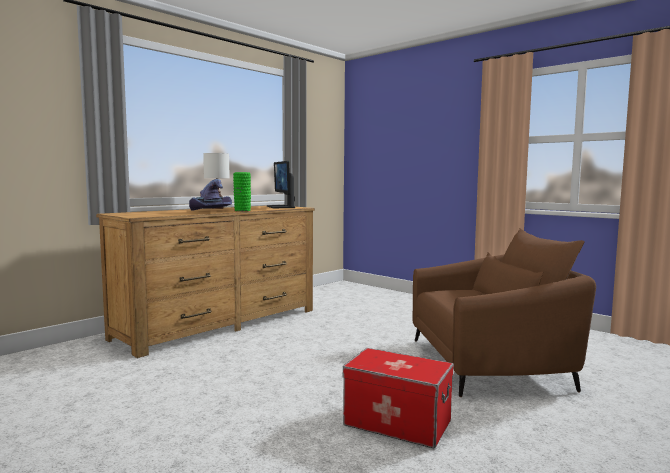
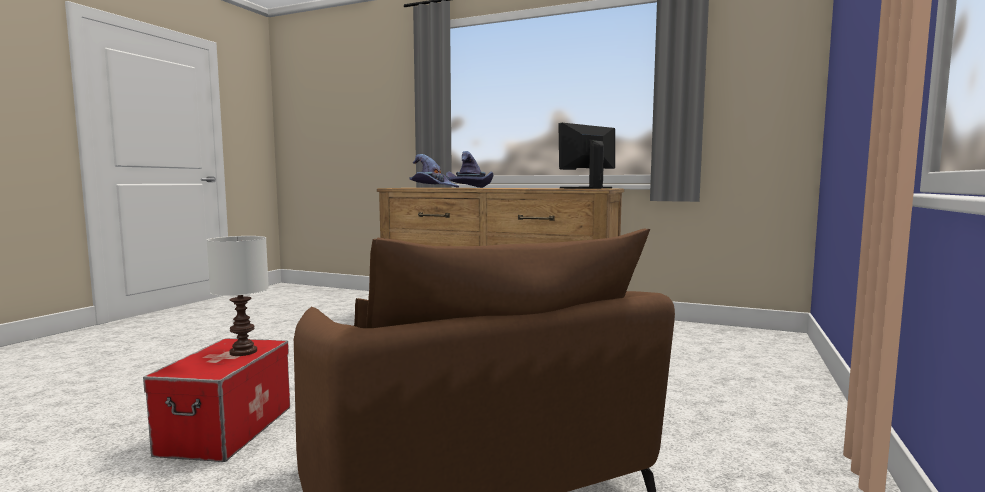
camera: 70 degrees right, 0 degrees up
(153, 213) = (432, 187): none -> purple hat
(217, 208) = (523, 187): white table lamp -> white table lamp (244, 351)
(242, 210) = (501, 188): green vase -> none

